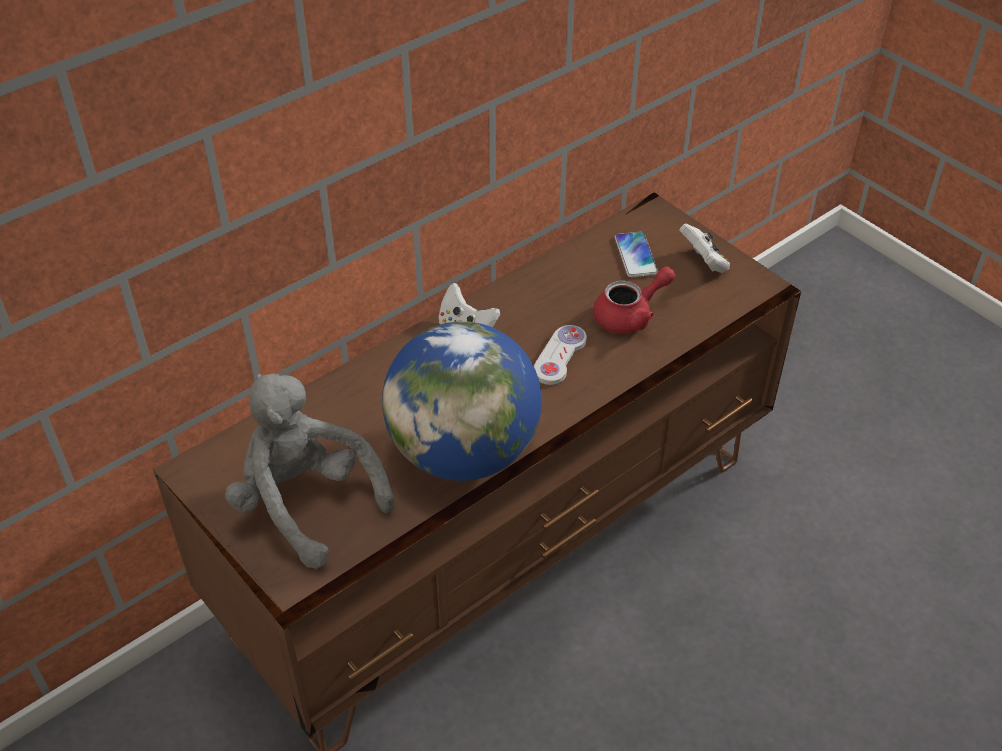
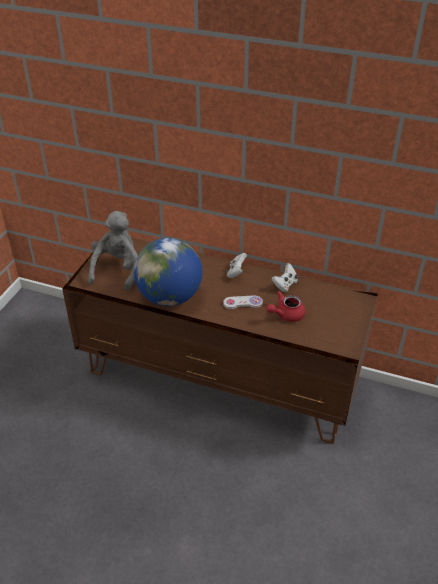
camera: 60 degrees right, 5 degrees down
(630, 316) = (286, 315): red teapot -> red teapot turned 120 degrees clockwise
(636, 255) = (327, 303): phone -> none
(704, 262) = (344, 325): white game controller -> white game controller (285, 285)

